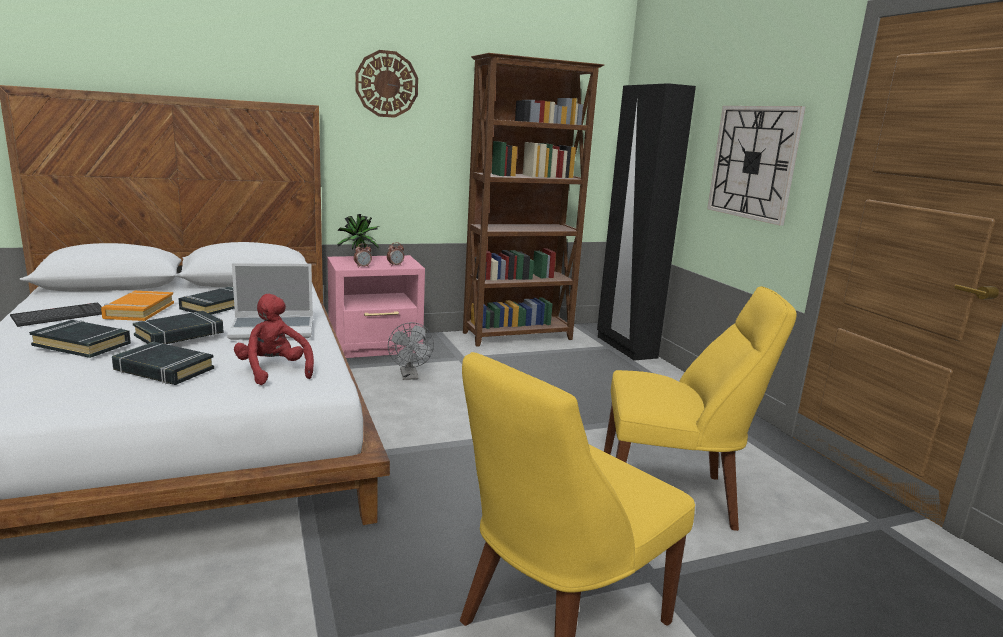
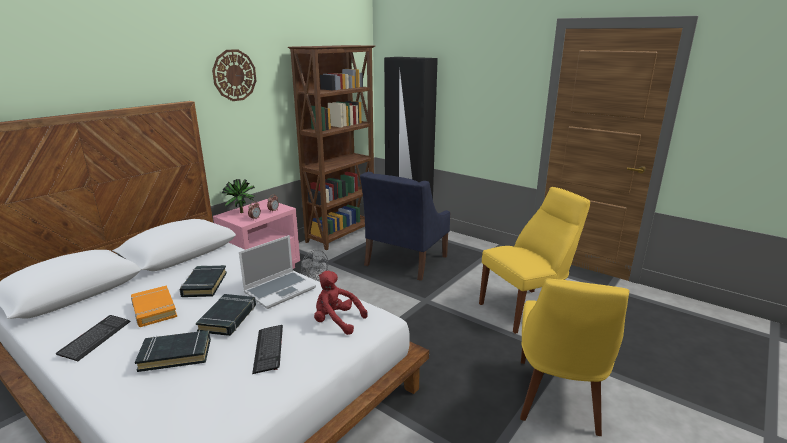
camera: 30 degrees left, 5 degrees up
(163, 370) = (268, 349): black book -> keyboard
(563, 384) = (405, 261): none -> blue armchair
(753, 162) = (489, 106): wall clock -> none

